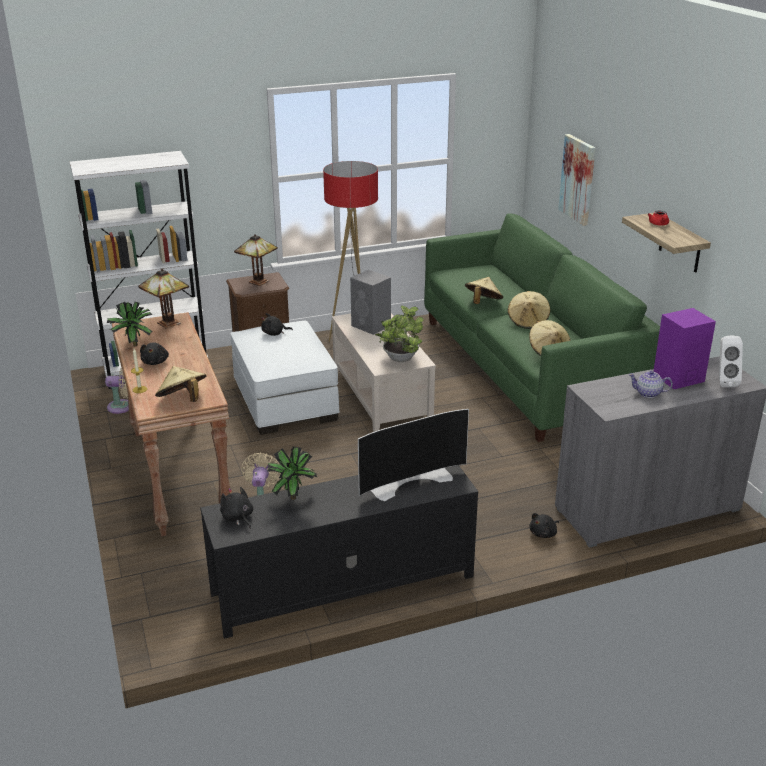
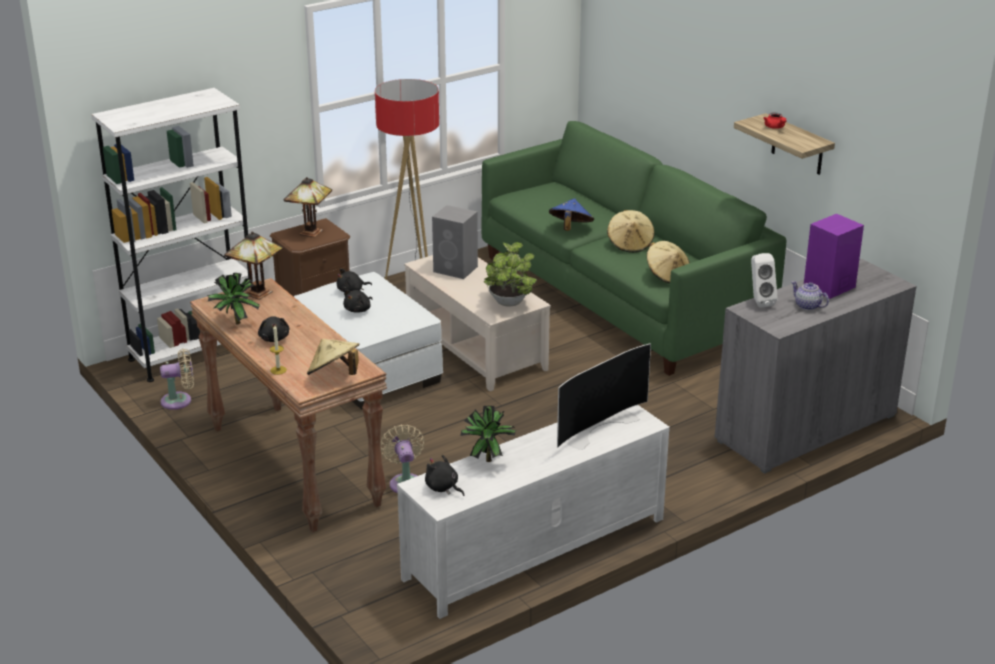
camera: 15 degrees left, 0 degrees up
(342, 585) = (534, 549): black tv stand -> white tv stand
(482, 303) = (570, 228): beige hat -> blue hat
(544, 533) = (714, 467): black plush toy -> black plush toy (358, 310)
(578, 179) = (657, 79): picture -> none
(648, 393) = (808, 306): teapot -> teapot turned 45 degrees clockwise
(723, 382) = (873, 285): white speaker -> white speaker (759, 302)

